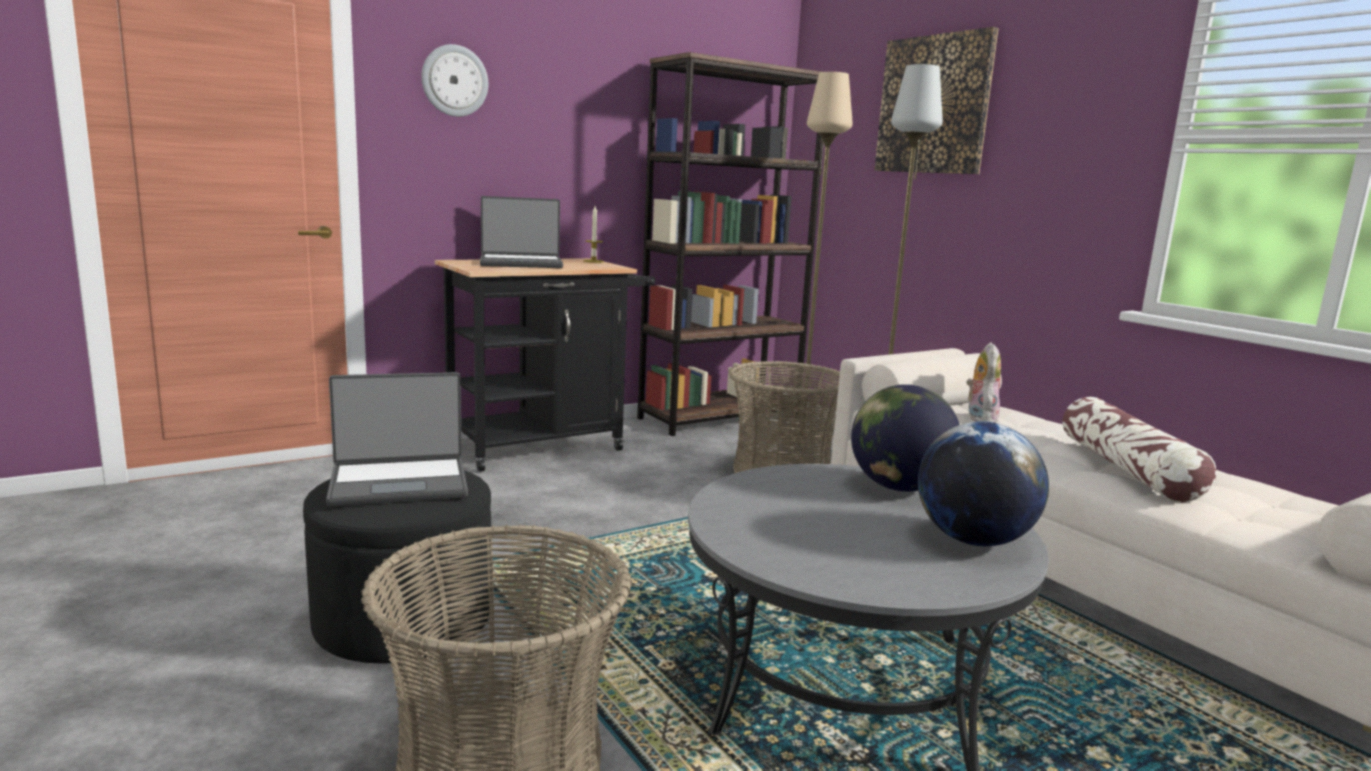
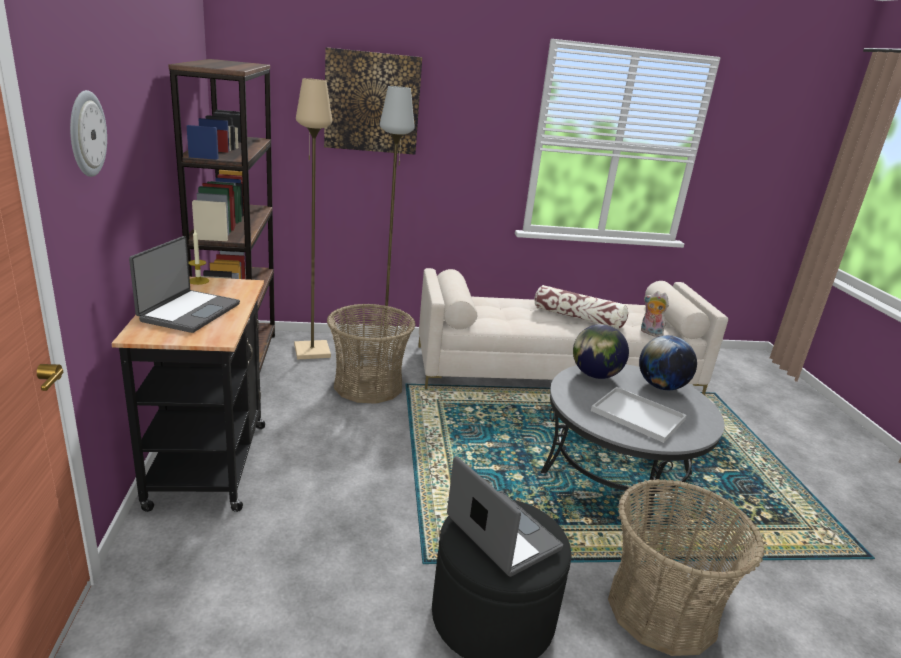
camera: 65 degrees left, 10 degrees up
(399, 483) = (501, 534): laptop -> laptop turned 45 degrees counterclockwise
(808, 523) = (636, 415): none -> white tray
(979, 418) = (490, 311): plush toy -> plush toy (650, 333)

